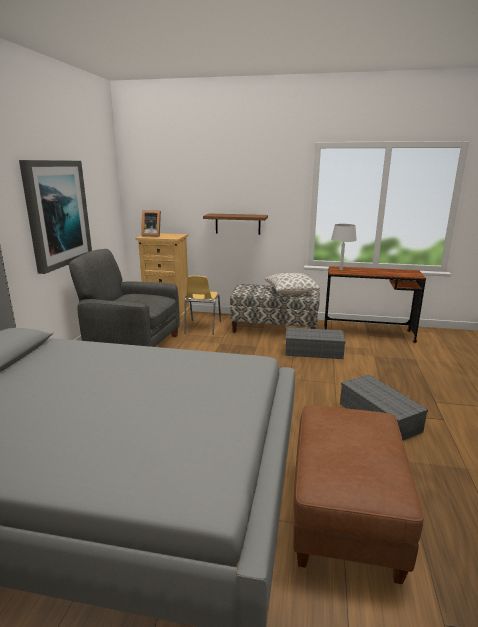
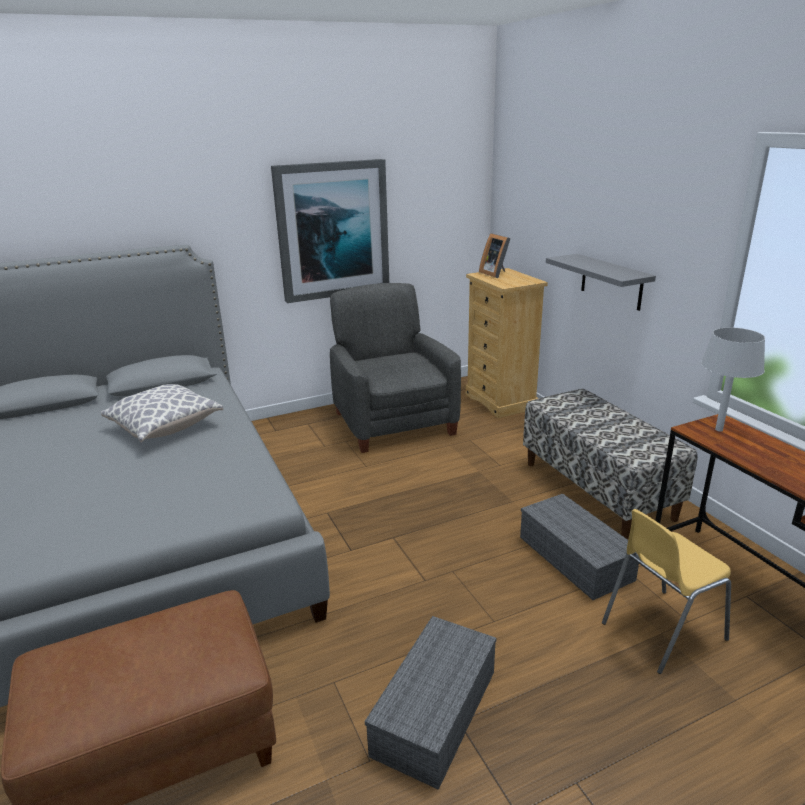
camera: 55 degrees right, 5 degrees up
(202, 327) = (505, 438): yellow chair -> yellow chair (661, 630)
(237, 224) = (611, 282): brown shelf -> grey shelf
(290, 292) = (623, 436): pillow -> pillow (165, 428)

